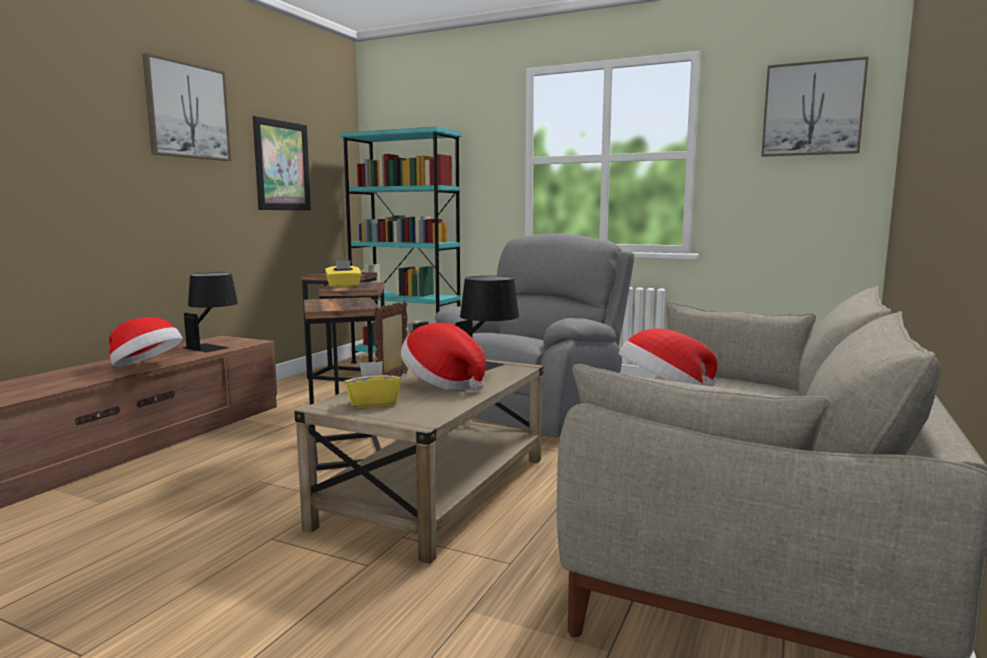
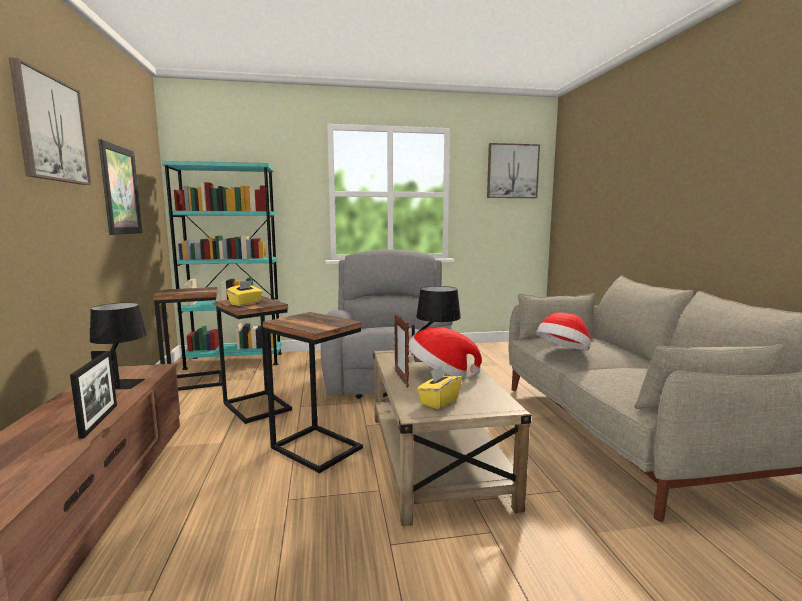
camera: 35 degrees left, 0 degrees up
(146, 367) = (99, 420): hat -> picture frame

